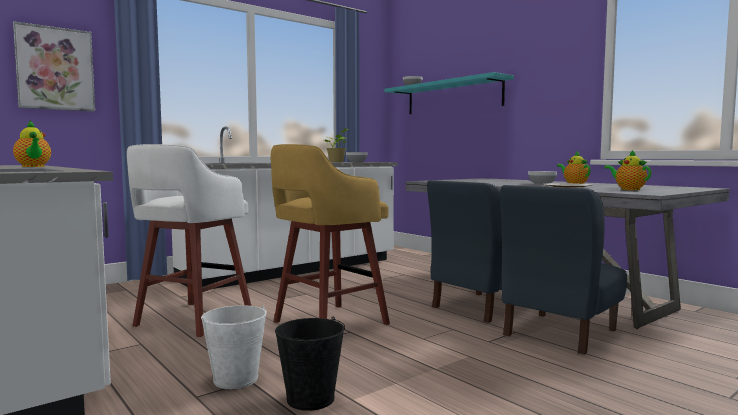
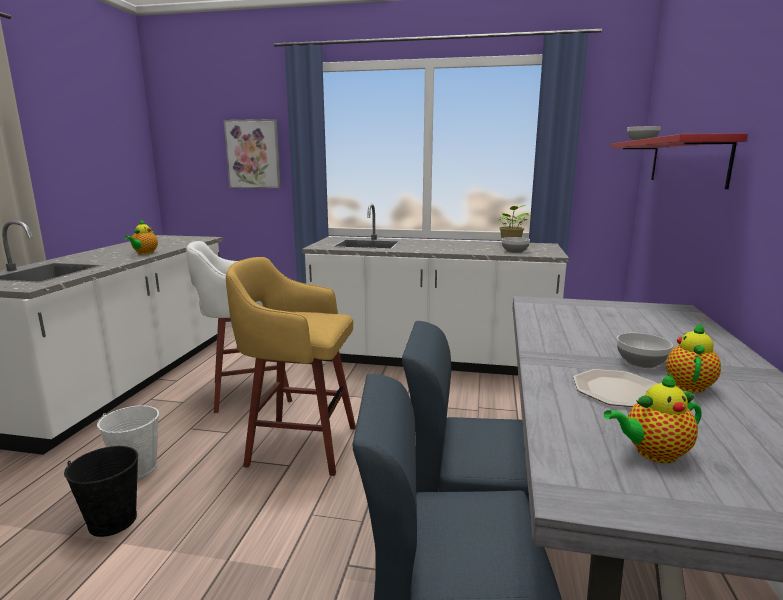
camera: 50 degrees right, 10 degrees up
(453, 97) = (686, 161): turquoise shelf -> red shelf
(628, 189) = (652, 453): teapot -> teapot turned 120 degrees counterclockwise

